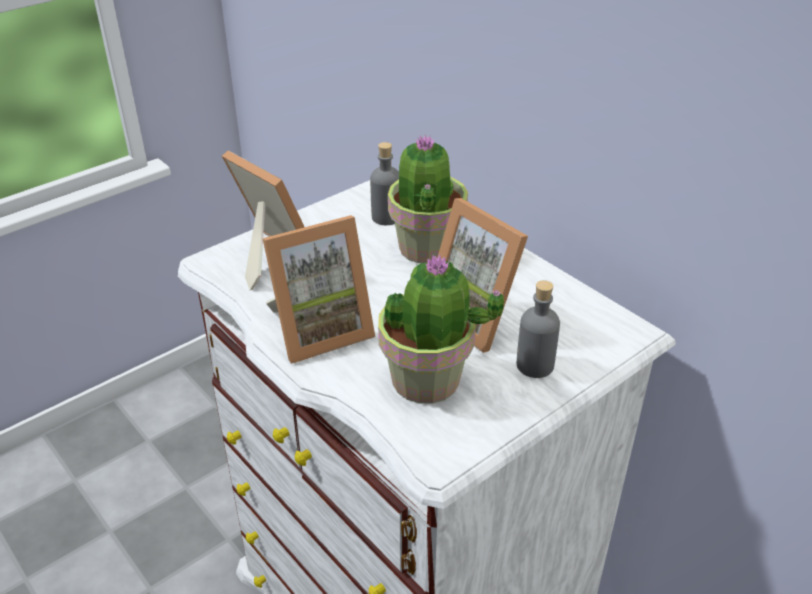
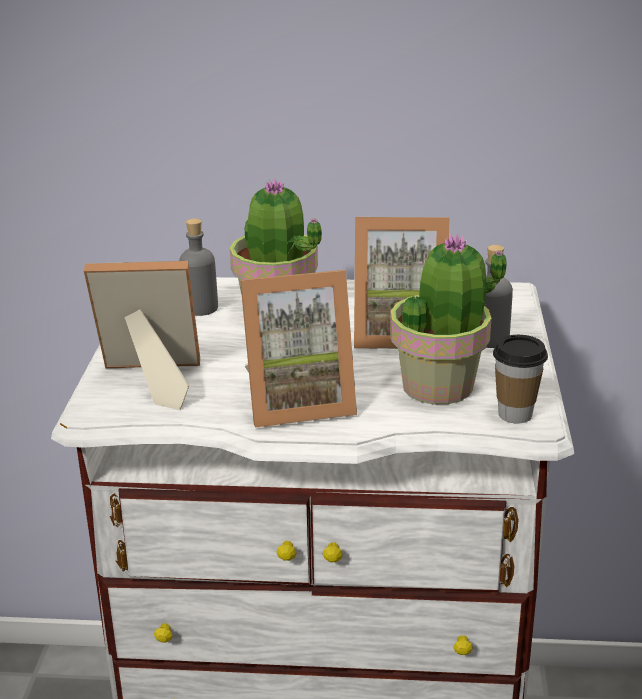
camera: 45 degrees left, 10 degrees down
(319, 330) = (297, 402): picture frame -> picture frame turned 60 degrees clockwise
(436, 443) = (515, 414): none -> cup

